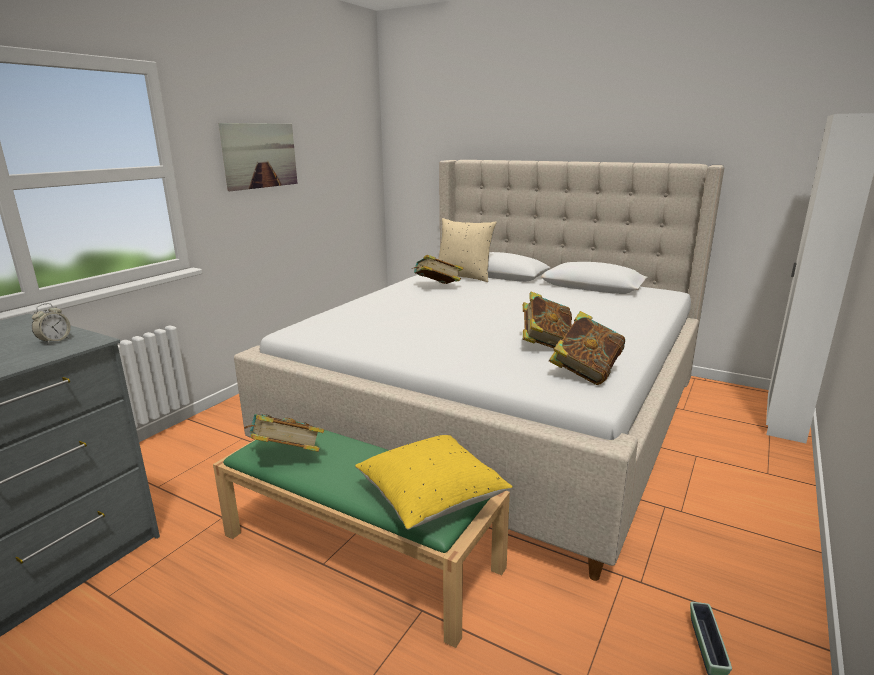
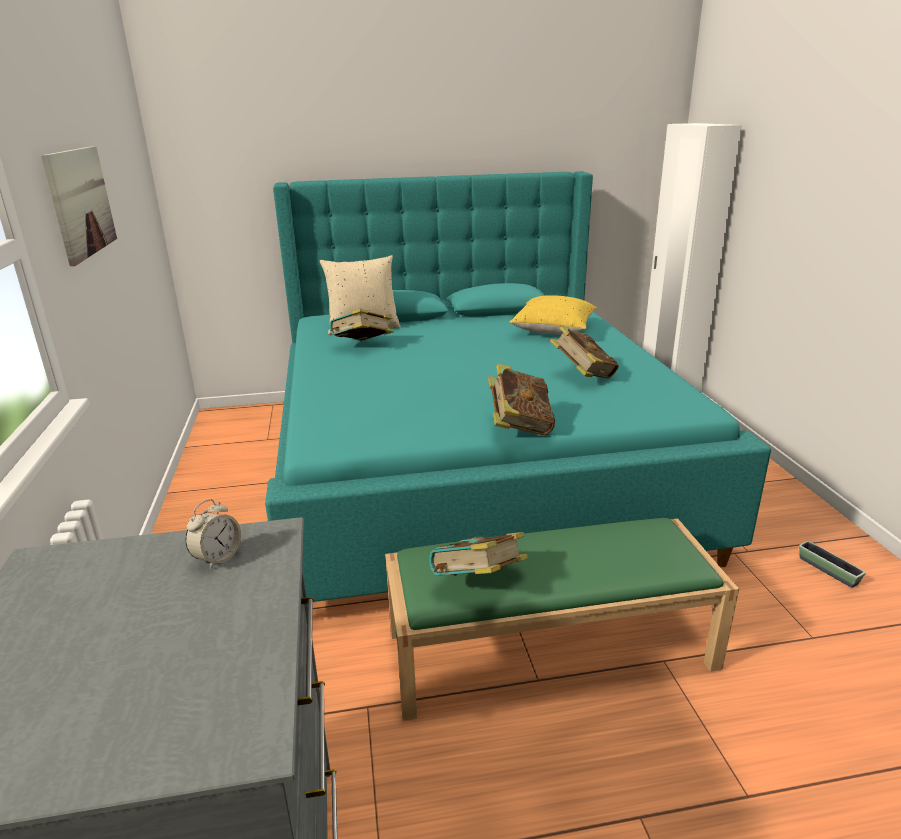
camera: 40 degrees left, 5 degrees up
(54, 341) = (217, 558): alarm clock -> alarm clock turned 45 degrees clockwise
(431, 498) = (656, 550): yellow pillow -> yellow pillow (553, 330)
(499, 413) = (473, 467): beige bed -> turquoise bed
(585, 373) = (658, 391): book -> book (519, 426)

